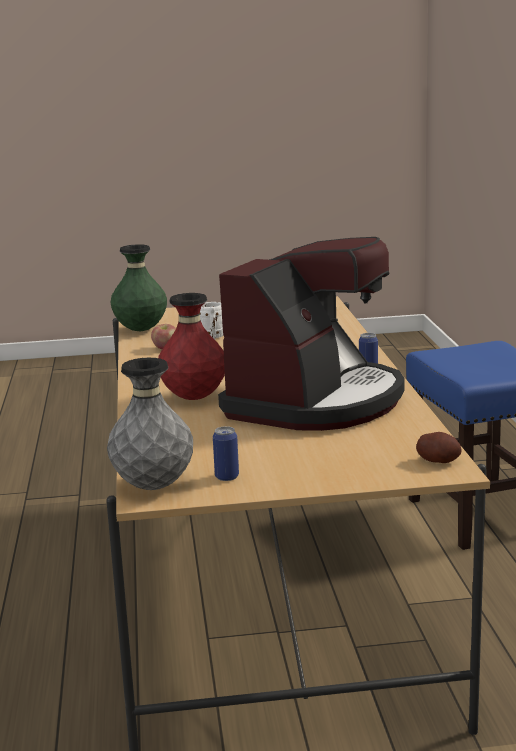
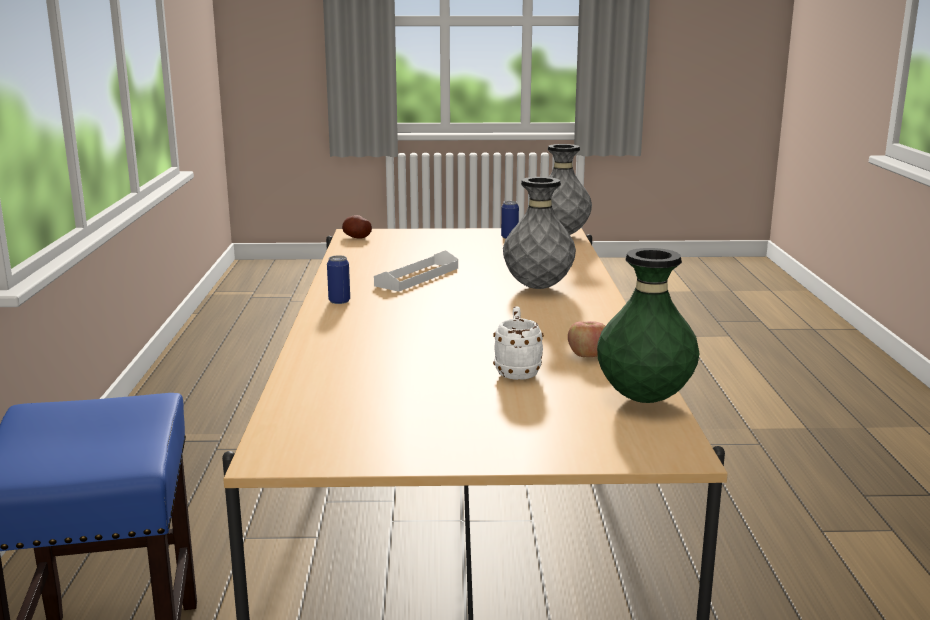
camera: 175 degrees left, 0 degrees up
(194, 398) = (538, 287): red vase -> grey vase
(316, 402) = (417, 277): coffee machine -> white tray

